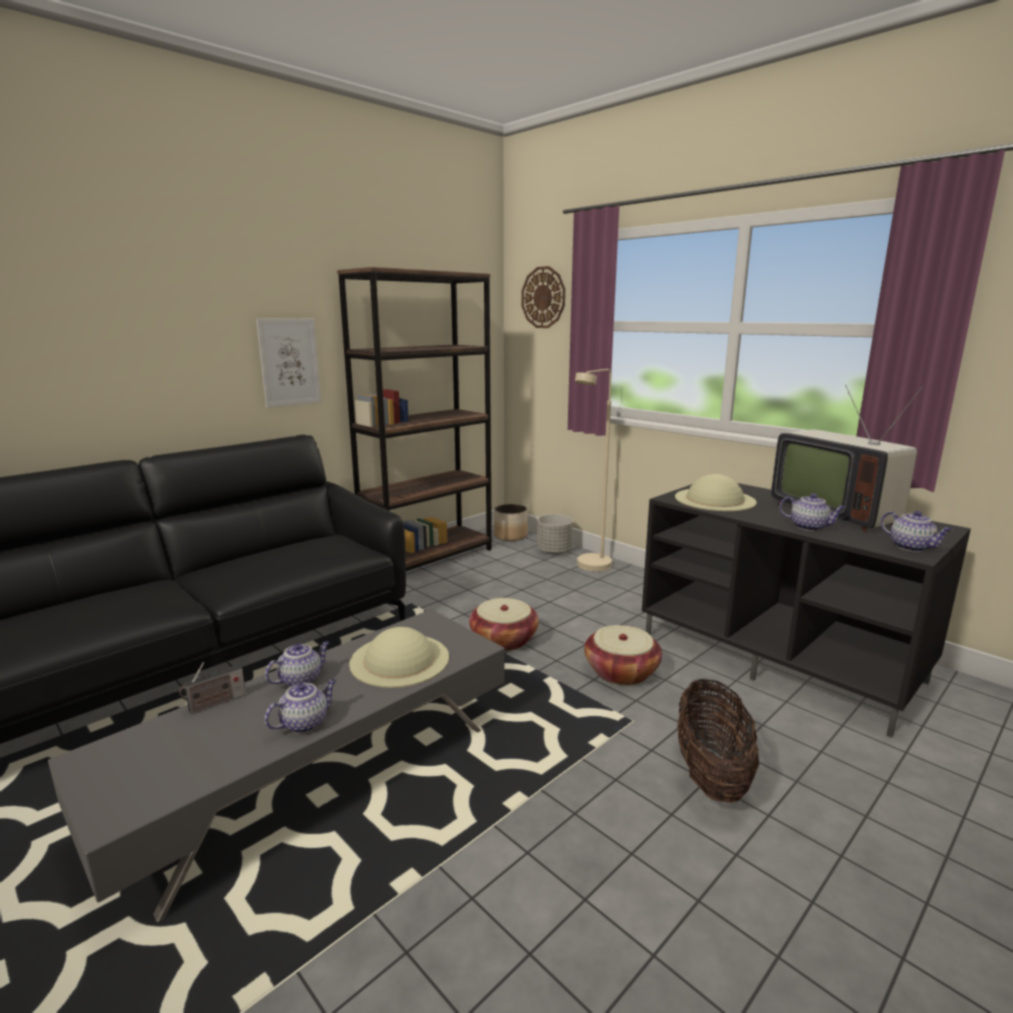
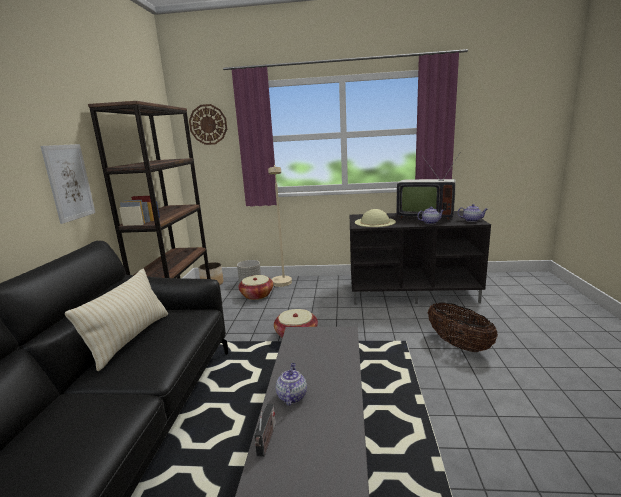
camera: 40 degrees left, 0 degrees up
(267, 553) = (130, 339): none -> beige pillow
(305, 723) = (341, 413): teapot -> none
(399, 659) = (322, 357): beige hat -> none
(621, 672) = (369, 324): basket -> basket (257, 295)

